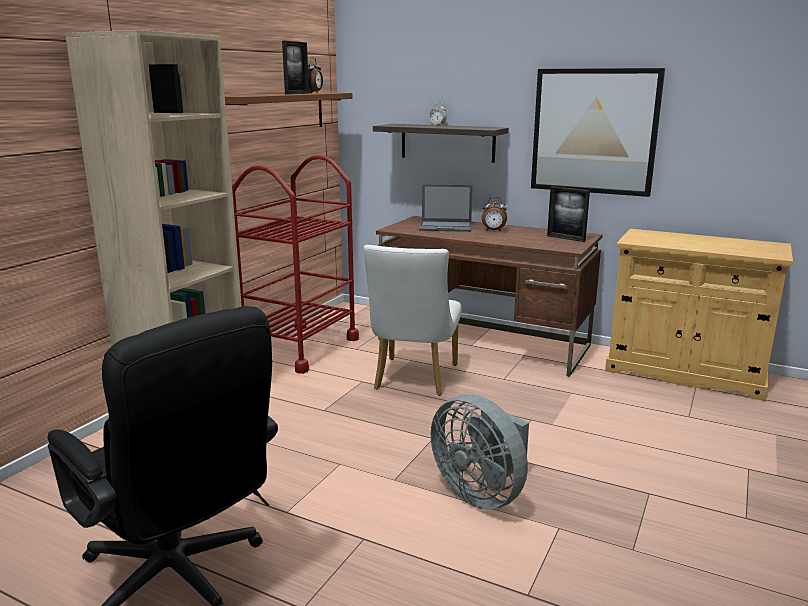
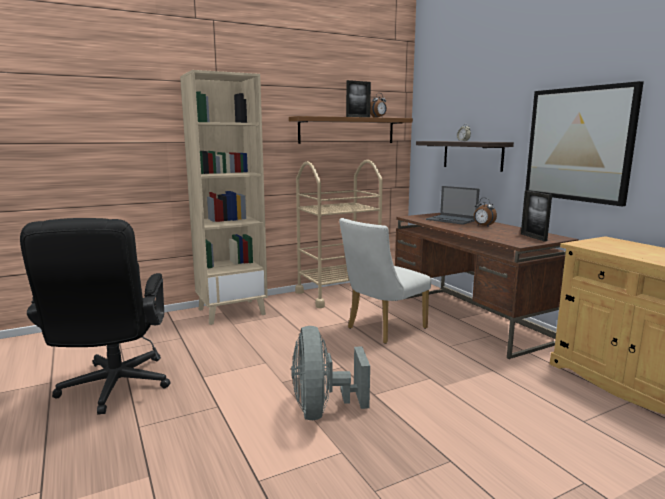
camera: 35 degrees right, 5 degrees down
(300, 348) = (338, 294): red cart -> beige cart

